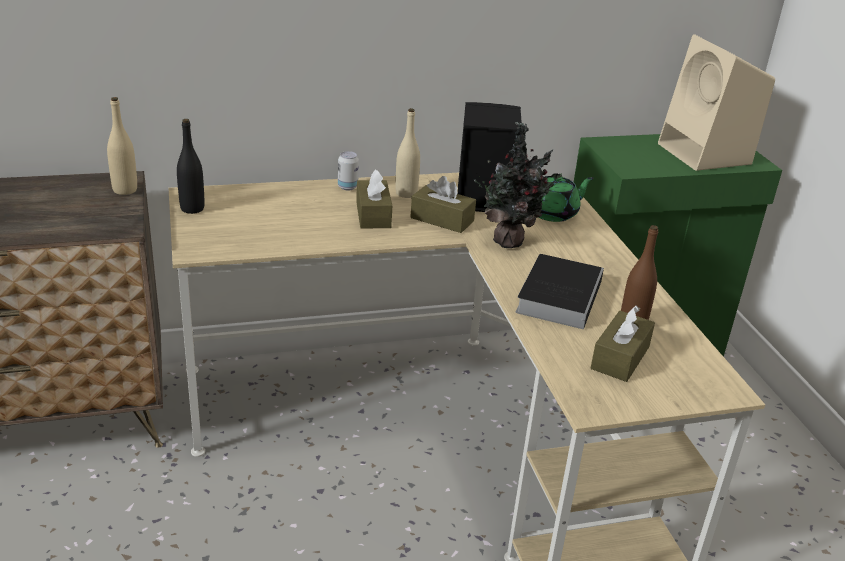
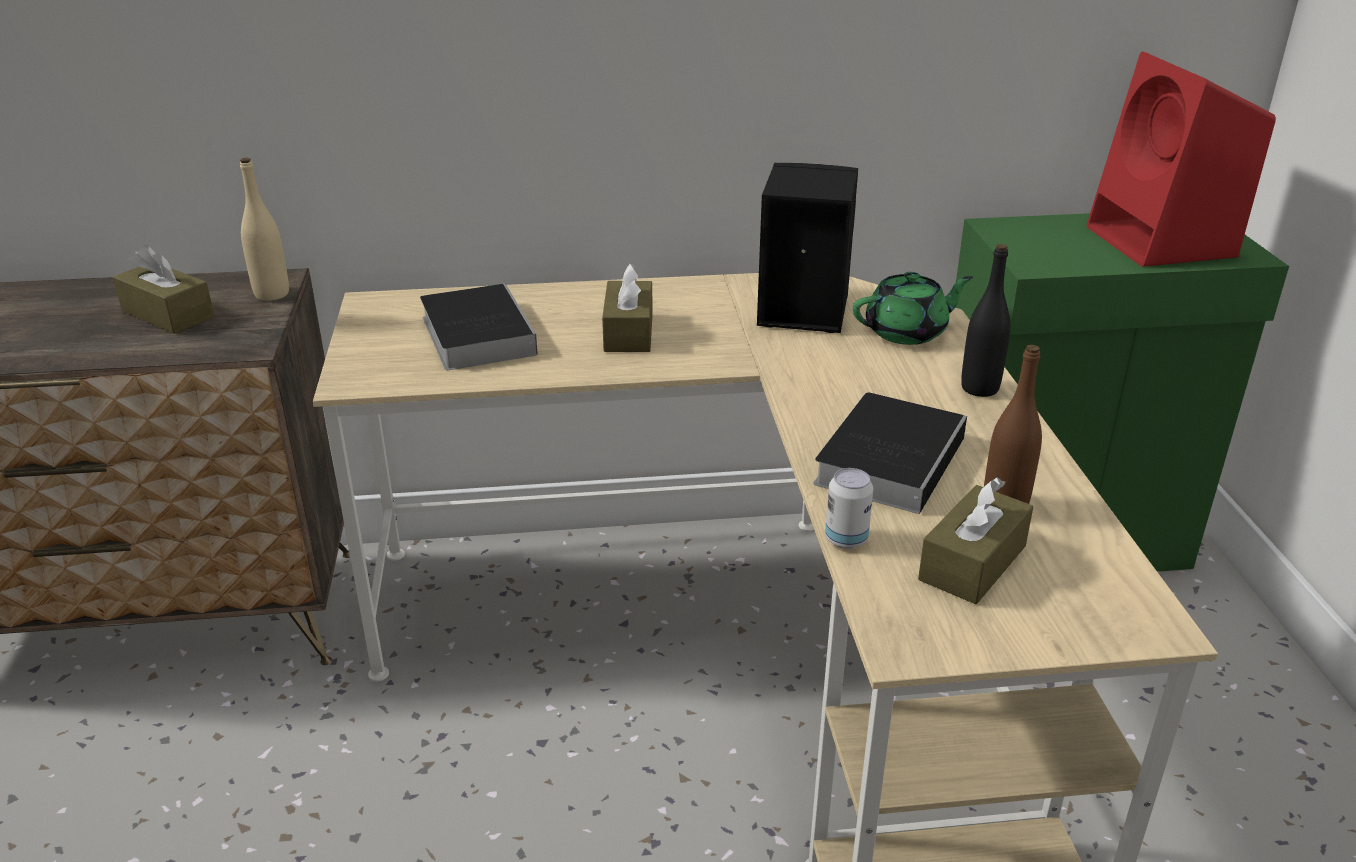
camera: 10 degrees right, 0 degrees up
(192, 208) = (368, 322): black bottle -> black bottle (979, 388)
(270, 216) = (476, 333): none -> book
(347, 187) = (602, 292): can -> can (846, 539)
(406, 193) = (686, 302): beige bottle -> none
(442, 219) = (731, 340): brown tissue box -> brown tissue box (168, 314)
(510, 240) = (830, 372): potted plant -> none
(706, 155) = (1163, 243): beige speaker -> red speaker

